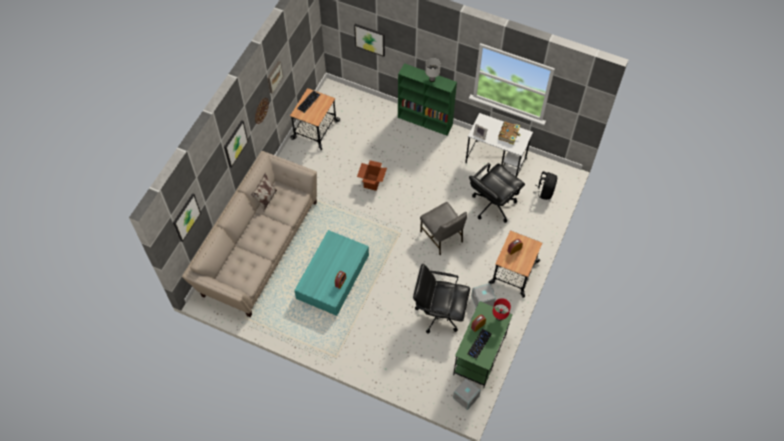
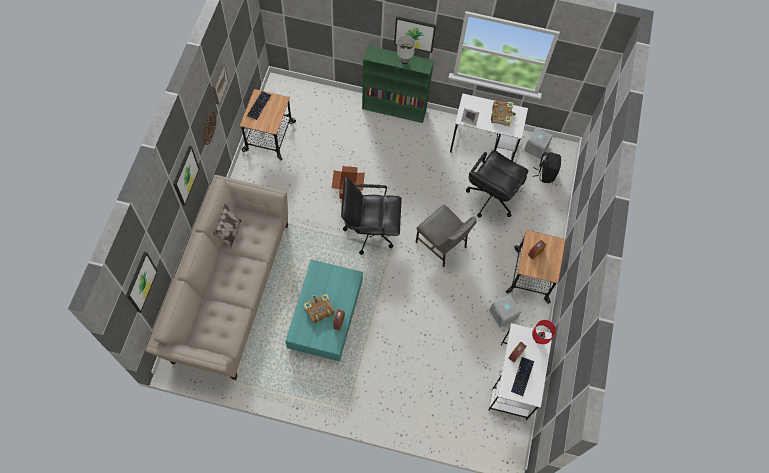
camera: 15 degrees left, 5 degrees up
(326, 270) = (319, 310): none -> book
(370, 39) = (323, 21): picture -> picture (414, 34)
(439, 313) = (457, 337): black office chair -> black office chair (370, 230)
(465, 396) = (508, 434): grey storage box -> grey storage box (535, 147)
(479, 355) = (513, 381): green desk -> white desk

